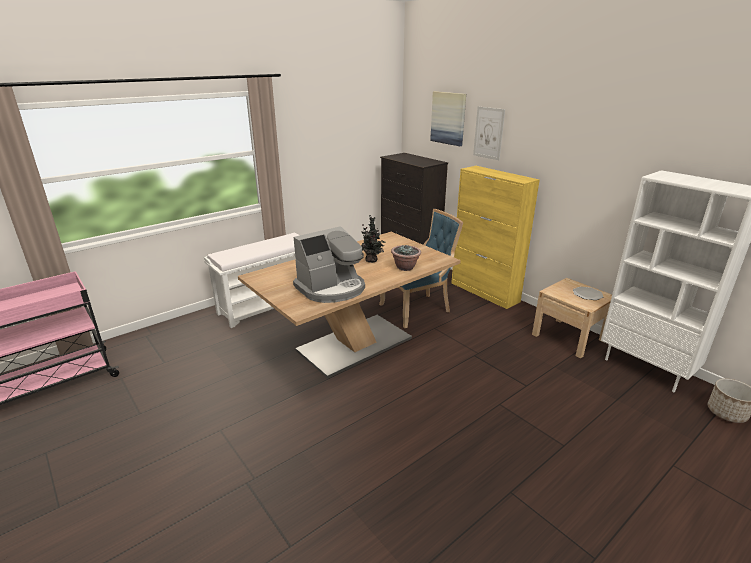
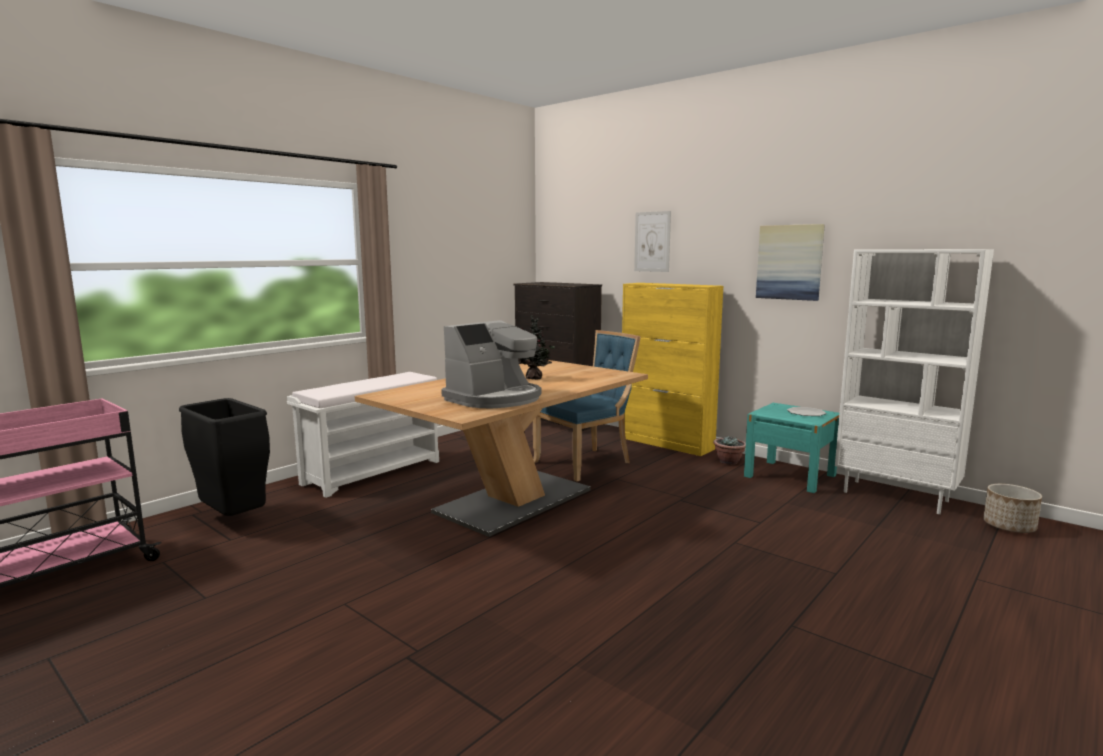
camera: 10 degrees left, 15 degrees down
(168, 344) = (232, 520): none -> black trash can
(405, 267) = (582, 381): potted plant -> potted plant (729, 462)
(448, 118) = (598, 232): picture -> picture (789, 262)
(568, 337) = (790, 476): beige nightstand -> turquoise nightstand

